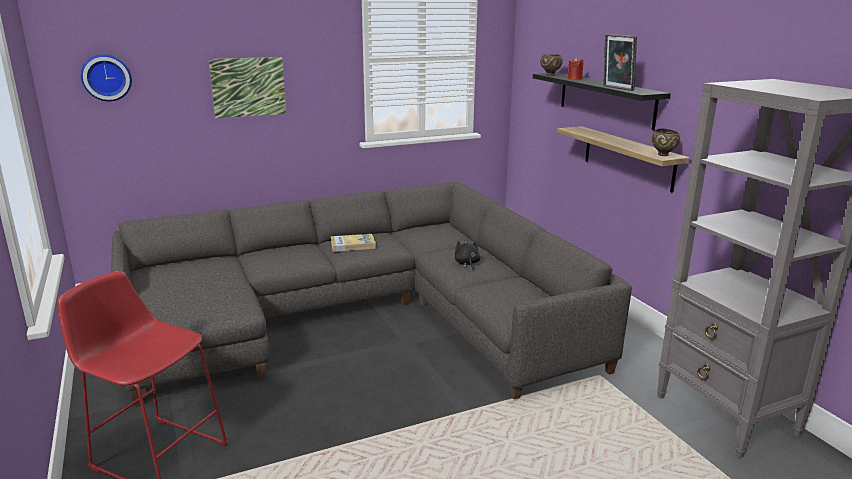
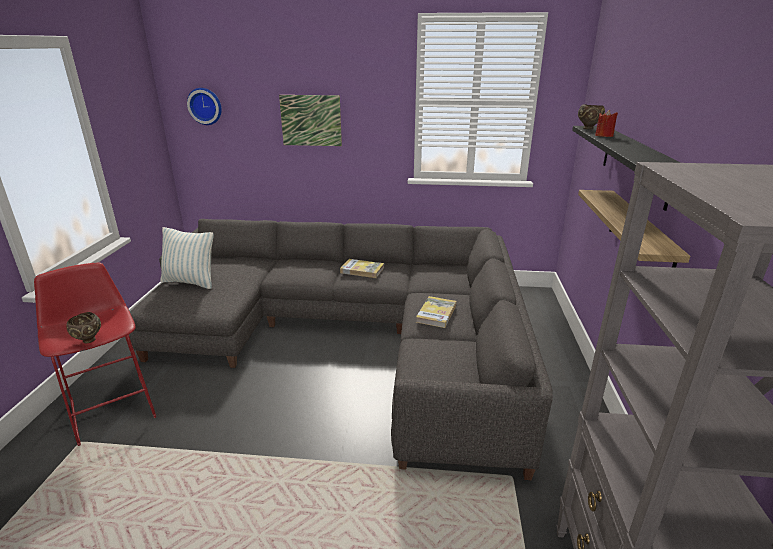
camera: 30 degrees right, 5 degrees up
(165, 294) = (190, 282): none -> pillow
(467, 263) = (436, 314): black plush toy -> book
(616, 88) = (625, 152): picture frame -> none
(663, 155) = (655, 246): brown bowl -> brown bowl (88, 341)

